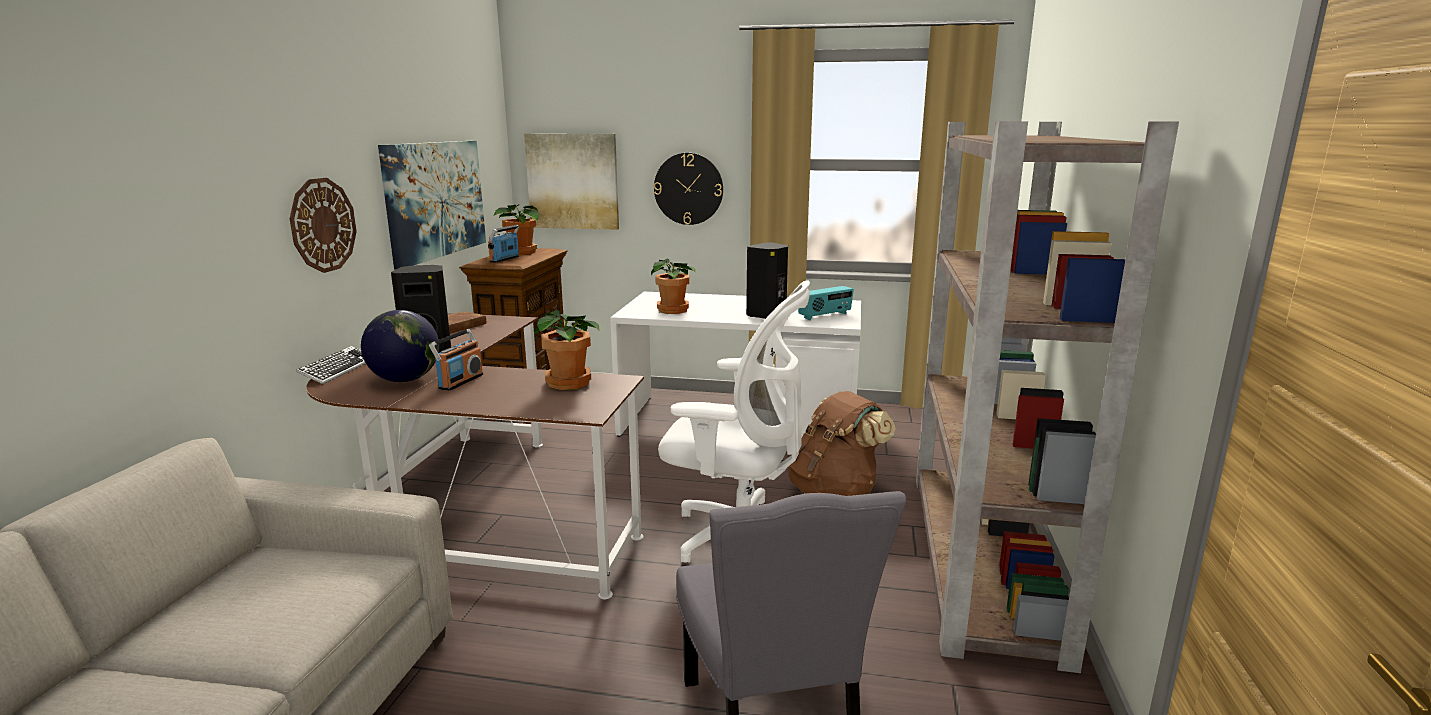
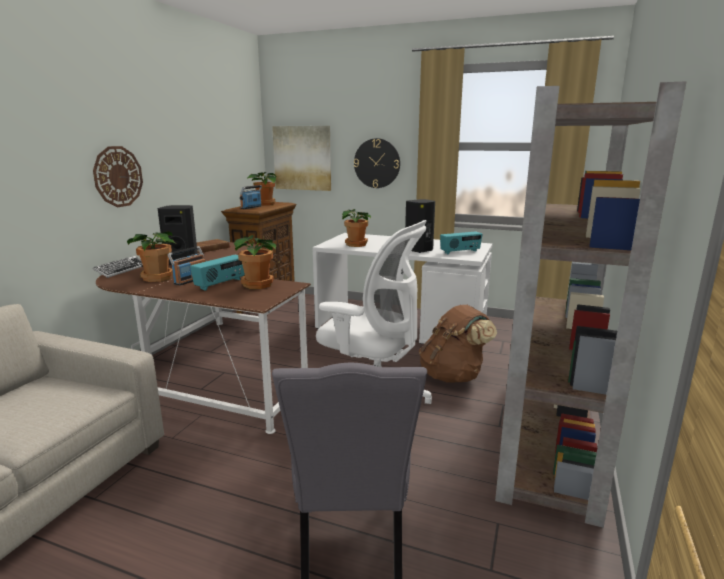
camera: 10 degrees right, 0 degrees up
(405, 380) = (157, 278): globe -> potted plant
(435, 199) = (204, 166): picture -> none
(511, 385) = (220, 284): none -> radio

